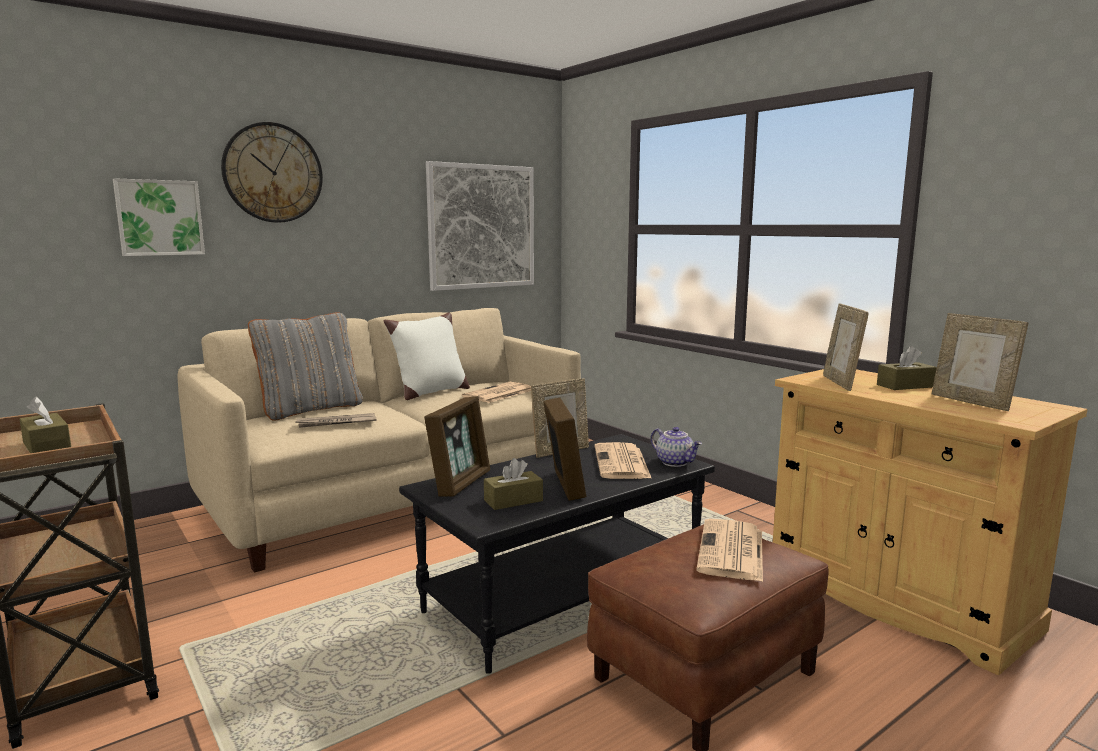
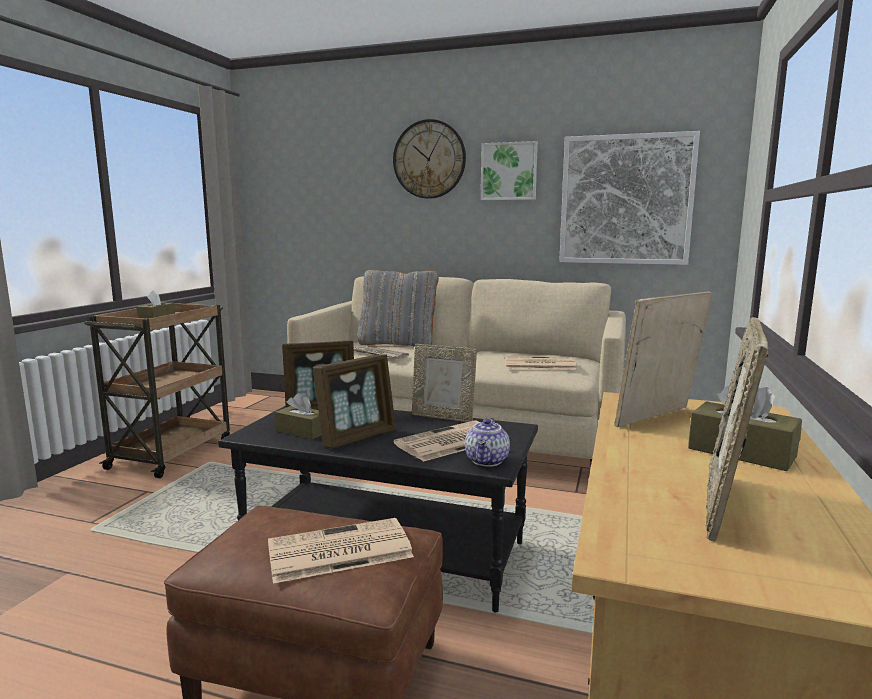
camera: 55 degrees right, 0 degrees up
(159, 218) = (355, 196): picture -> picture (509, 171)
(430, 392) = (500, 352): white pillow -> none

